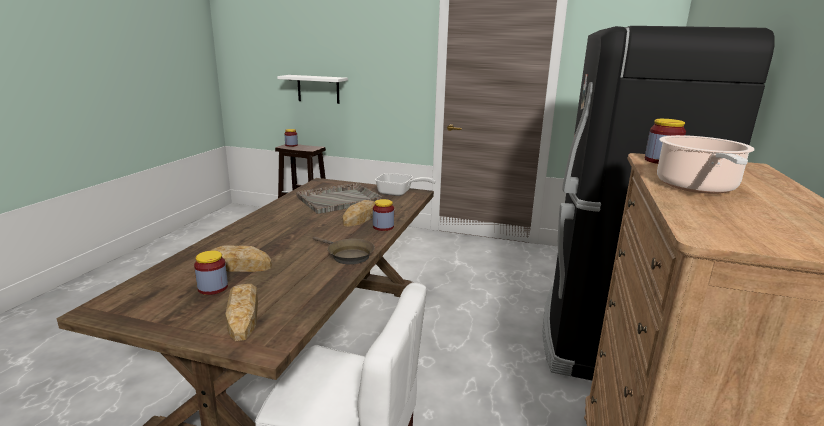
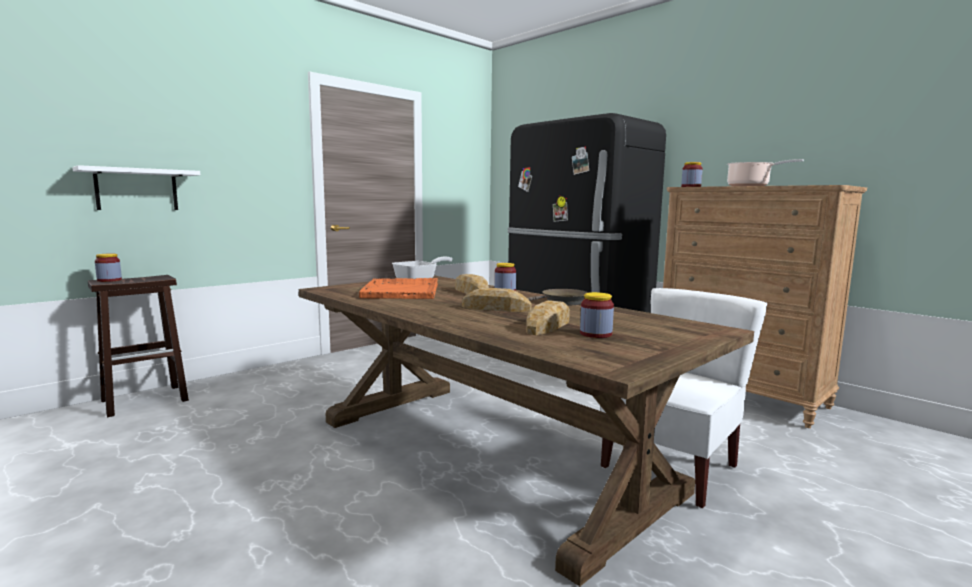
camera: 60 degrees left, 10 degrees down
(243, 316) = (664, 330): bread -> bread (495, 308)
(340, 199) = (401, 290): grey tray -> orange tray

